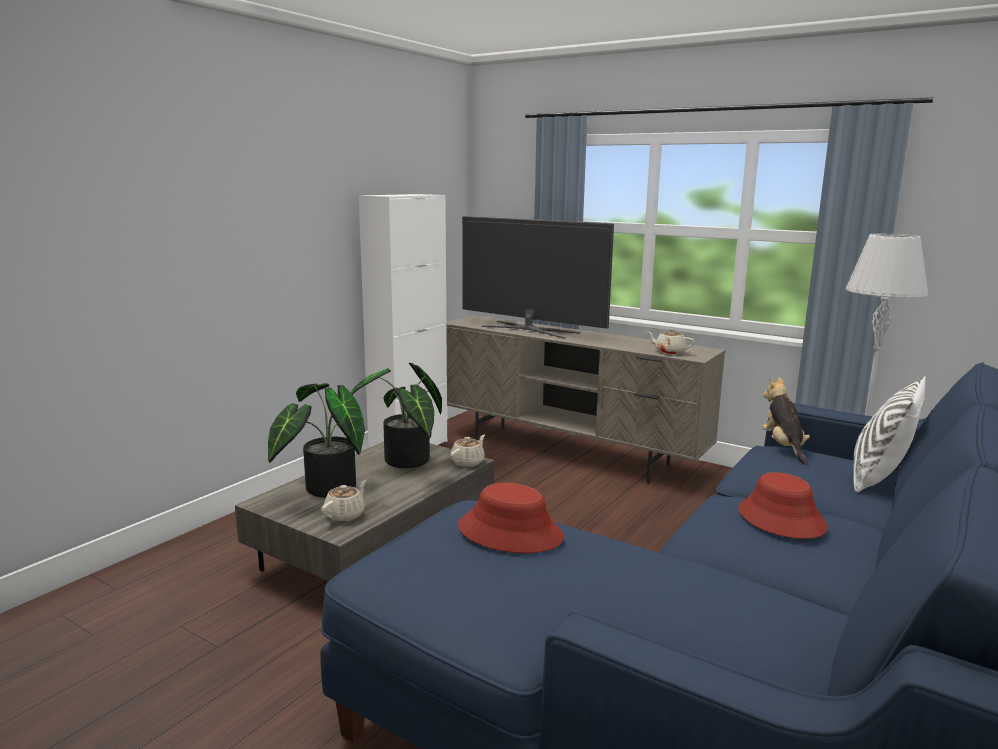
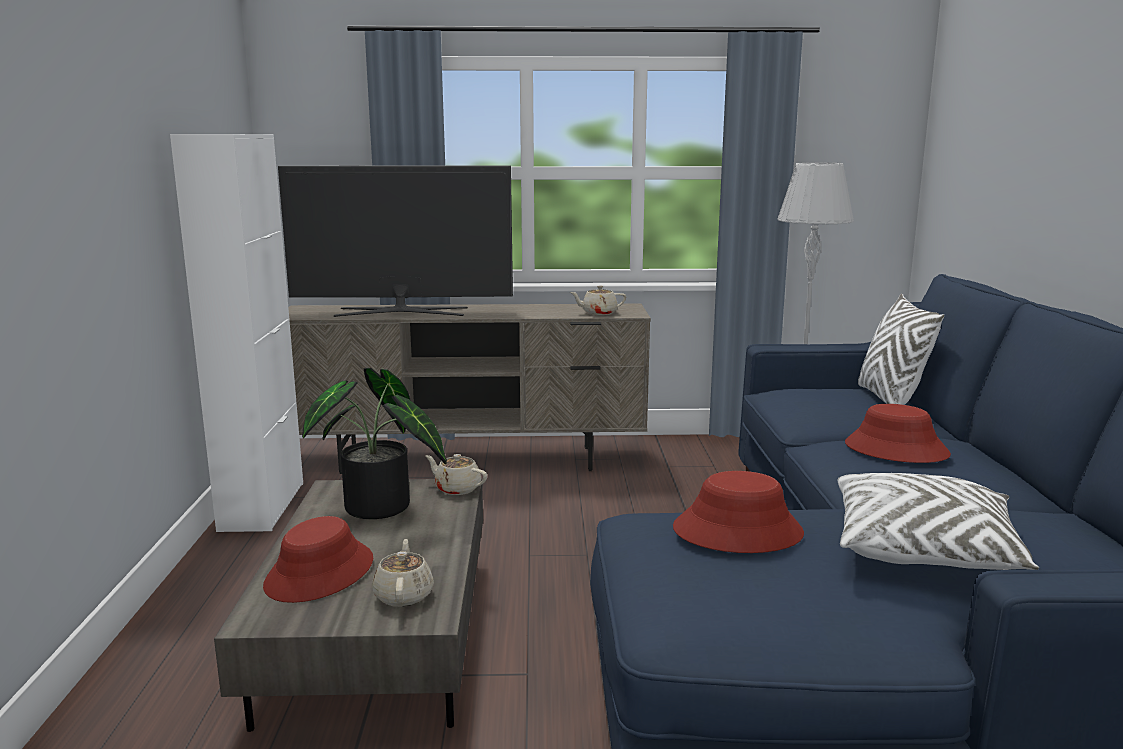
camera: 35 degrees left, 0 degrees up
(324, 488) = (320, 573): potted plant -> red hat
(468, 462) = (457, 489): beige teapot -> beige teapot turned 60 degrees counterclockwise
(625, 591) = (924, 549): none -> white pillow
(783, 447) = (786, 389): plush toy -> none

